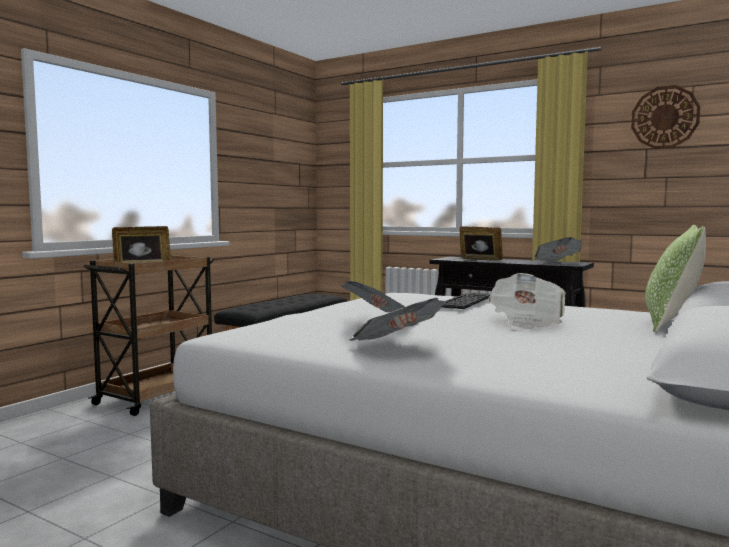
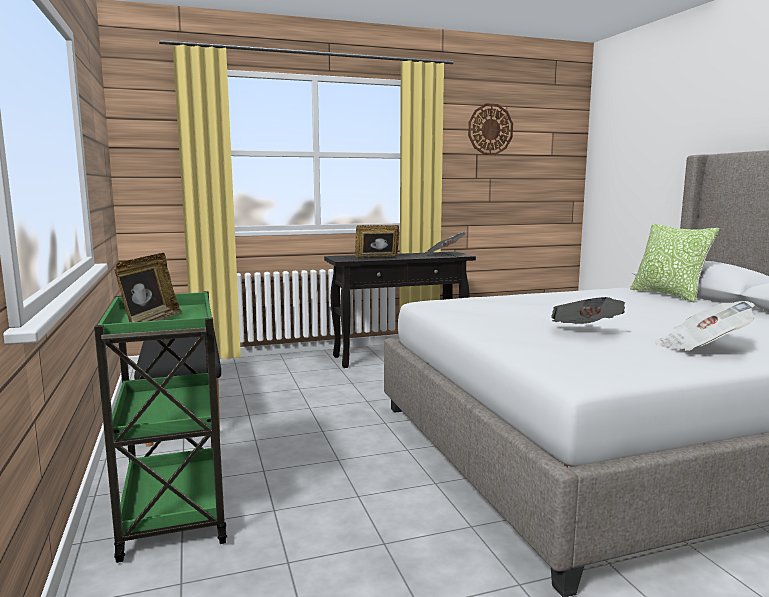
camera: 50 degrees left, 5 degrees up
(157, 396) = (174, 509): brown cart -> green cart
(465, 301) = (532, 300): keyboard -> none
(526, 322) = (634, 309): newspaper -> none

